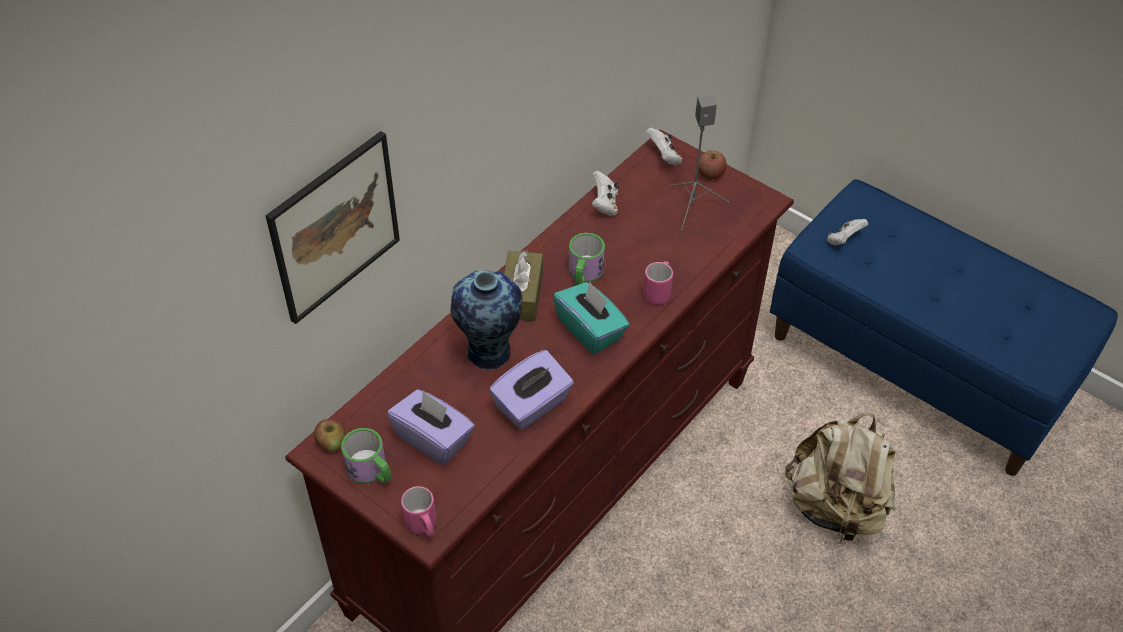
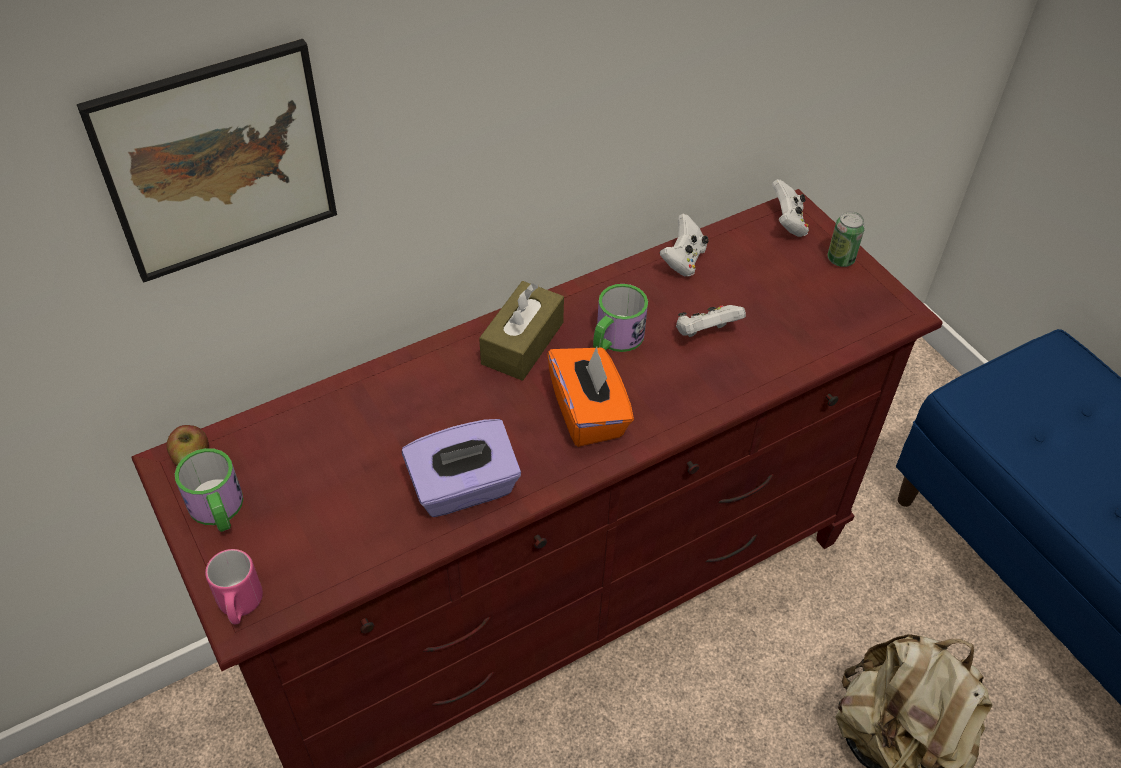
camera: 20 degrees right, 0 degrees up
(433, 439) = (317, 493): purple tissue box -> none
(489, 354) = (443, 405): vase -> none
(590, 330) = (588, 413): turquoise tissue box -> orange tissue box
(658, 292) = (702, 390): pink mug -> none
(692, 206) = (798, 293): grey speaker -> none
(710, 174) = (840, 259): apple -> can
(843, 240) = (1015, 401): white game controller -> white game controller (705, 333)

